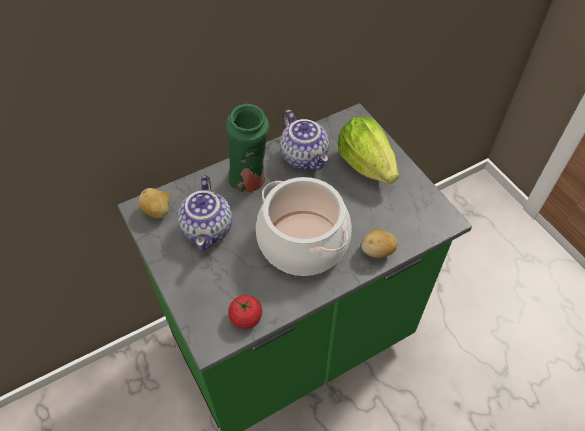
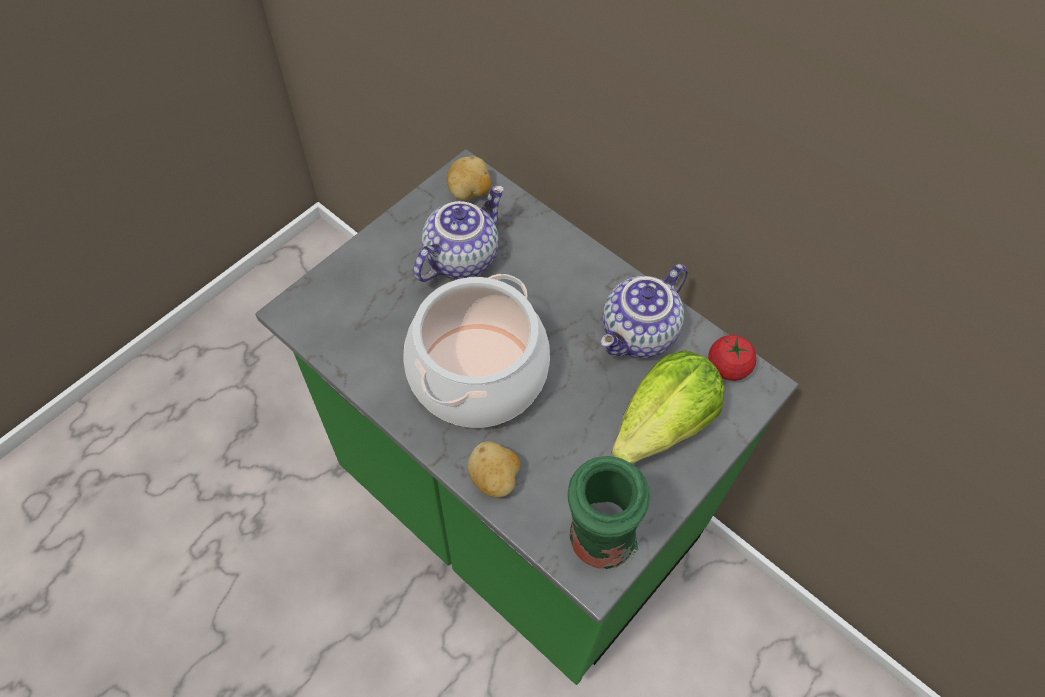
camera: 70 degrees right, 5 degrees up
(209, 229) = (460, 256): teapot -> teapot turned 150 degrees clockwise
(246, 318) = (337, 340): tomato -> tomato (727, 367)
(250, 181) = (561, 278): green vase -> green vase (598, 544)

